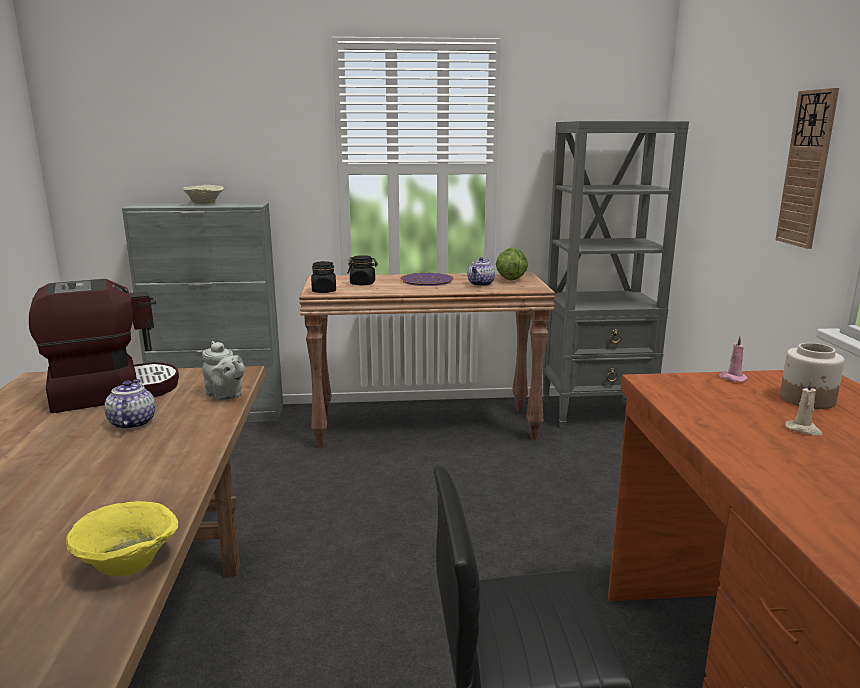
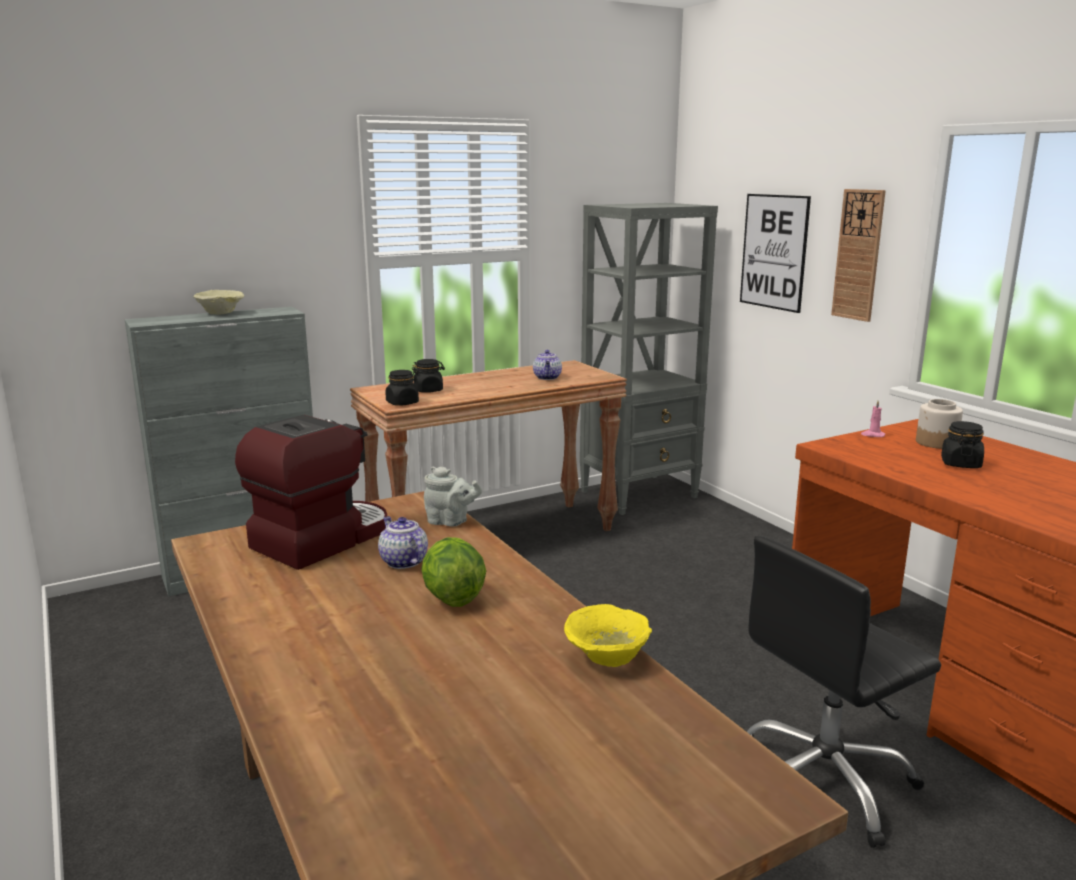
camera: 25 degrees left, 0 degrees up
(427, 280) = (488, 380): purple plate -> none
(510, 279) = (567, 369): lettuce -> lettuce (452, 597)
(735, 169) = (774, 252): none -> picture
(803, 430) = (960, 464): beige candle -> black jar

